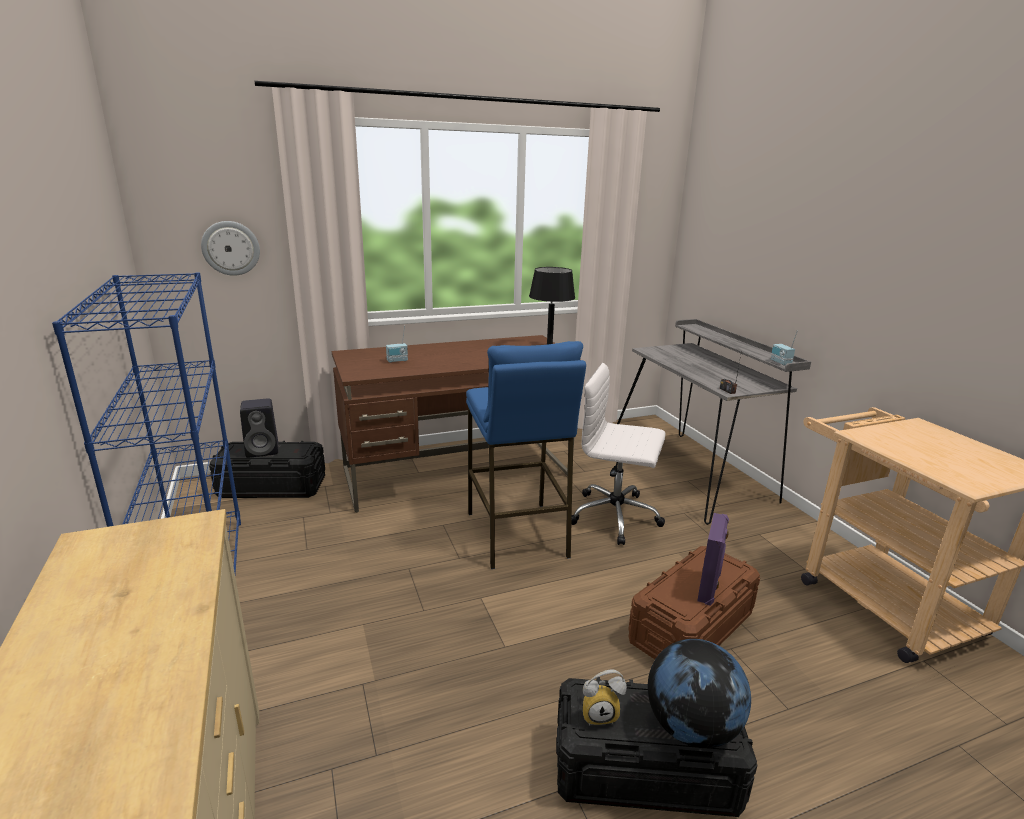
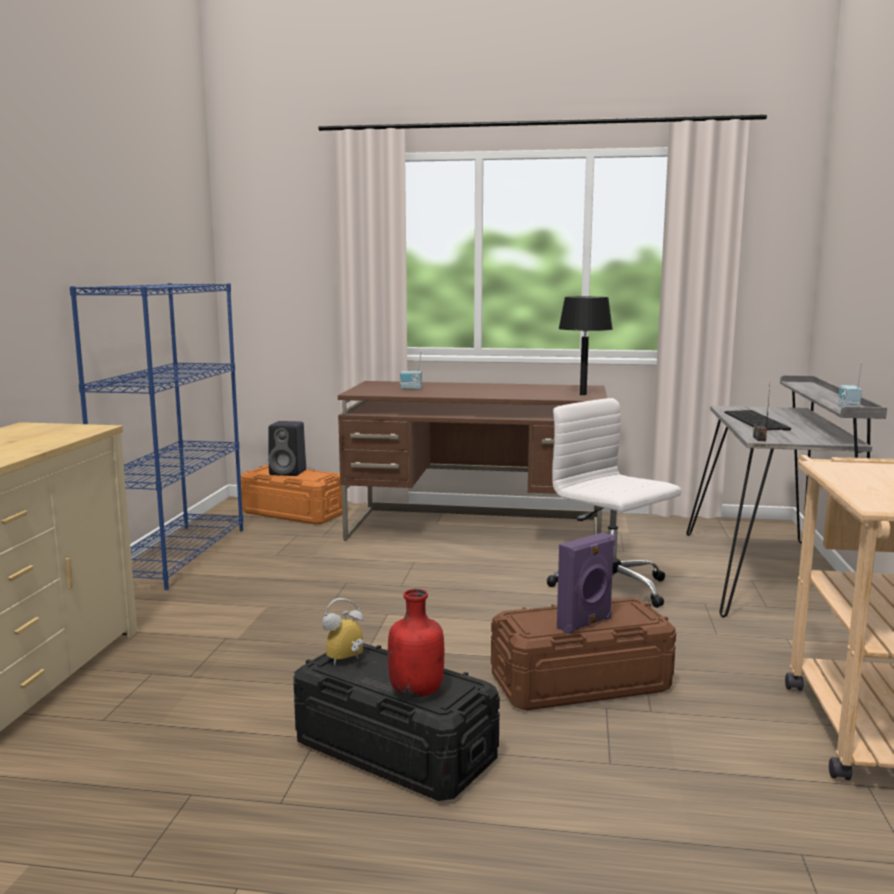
camera: 30 degrees right, 10 degrees down
(231, 248) = (292, 278): wall clock -> none
(272, 487) = (293, 513): black storage box -> orange storage box
(517, 534) = (479, 582): blue stool -> none
(600, 713) = (346, 661): alarm clock -> alarm clock turned 120 degrees clockwise
(691, 365) = (758, 421): none -> keyboard
(691, 728) = (417, 691): globe -> red bottle

